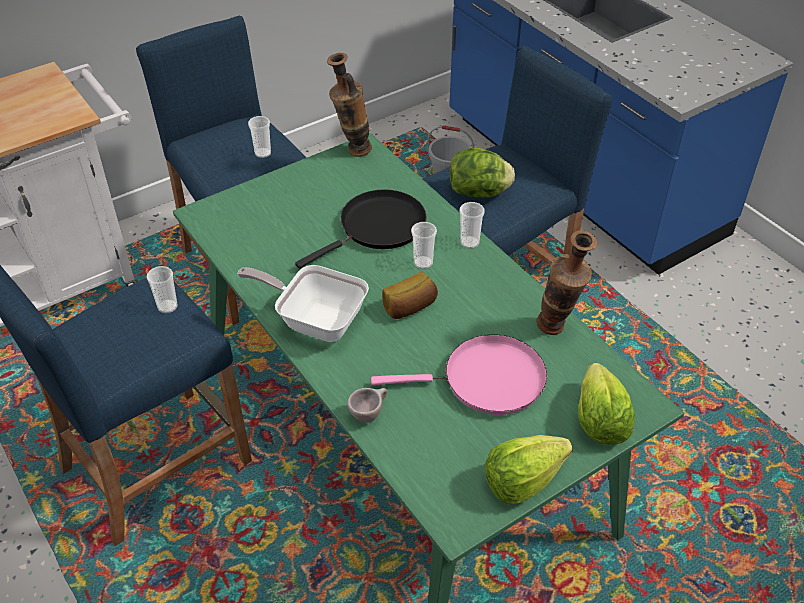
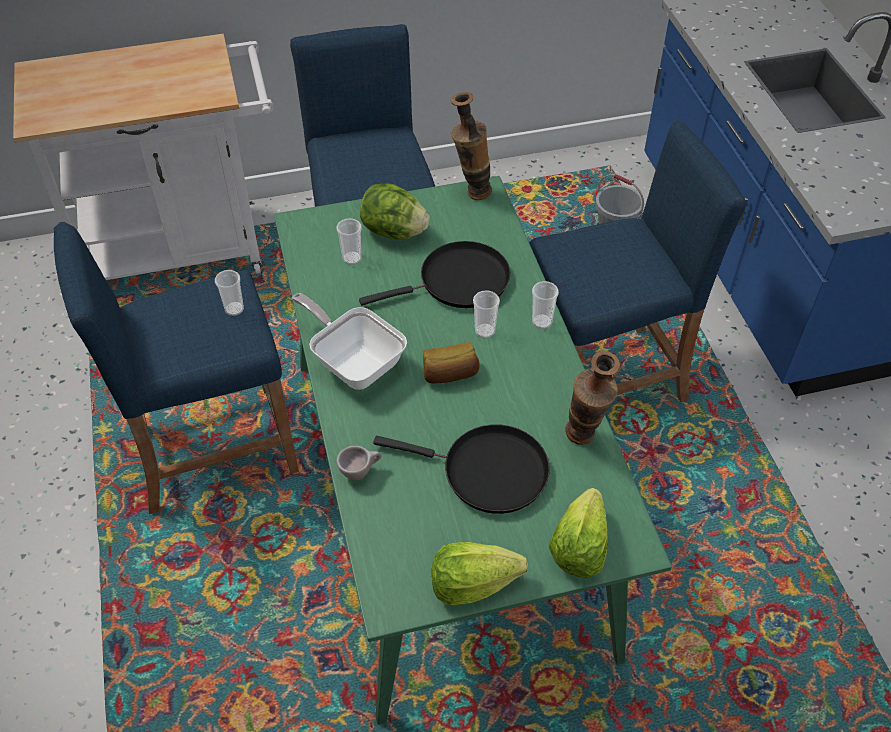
camera: 20 degrees right, 5 degrees up
(263, 153) = (390, 171): cup -> cup (352, 258)
(479, 193) = (586, 268): lettuce -> lettuce (394, 232)
(487, 380) = (488, 472): pink frying pan -> black frying pan

